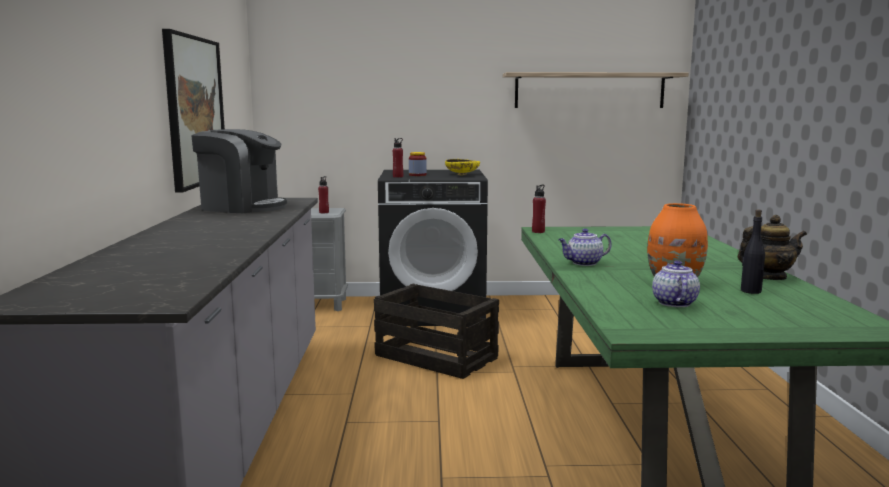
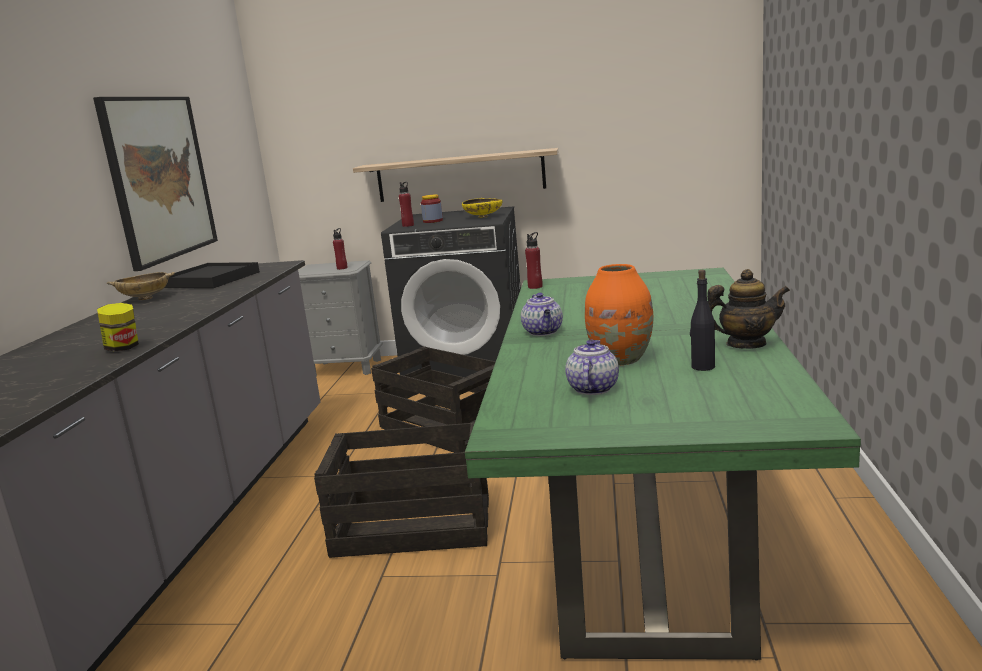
camera: 10 degrees right, 5 degrees up
(191, 217) = (145, 298): none -> beige bowl
(224, 252) = (123, 348): none -> jar
(242, 207) = (211, 280): coffee machine -> black tray
(450, 436) = (414, 526): none -> crate
(583, 263) = (543, 332): teapot -> teapot turned 90 degrees counterclockwise
(589, 90) = (637, 102): shelf -> shelf (460, 176)

